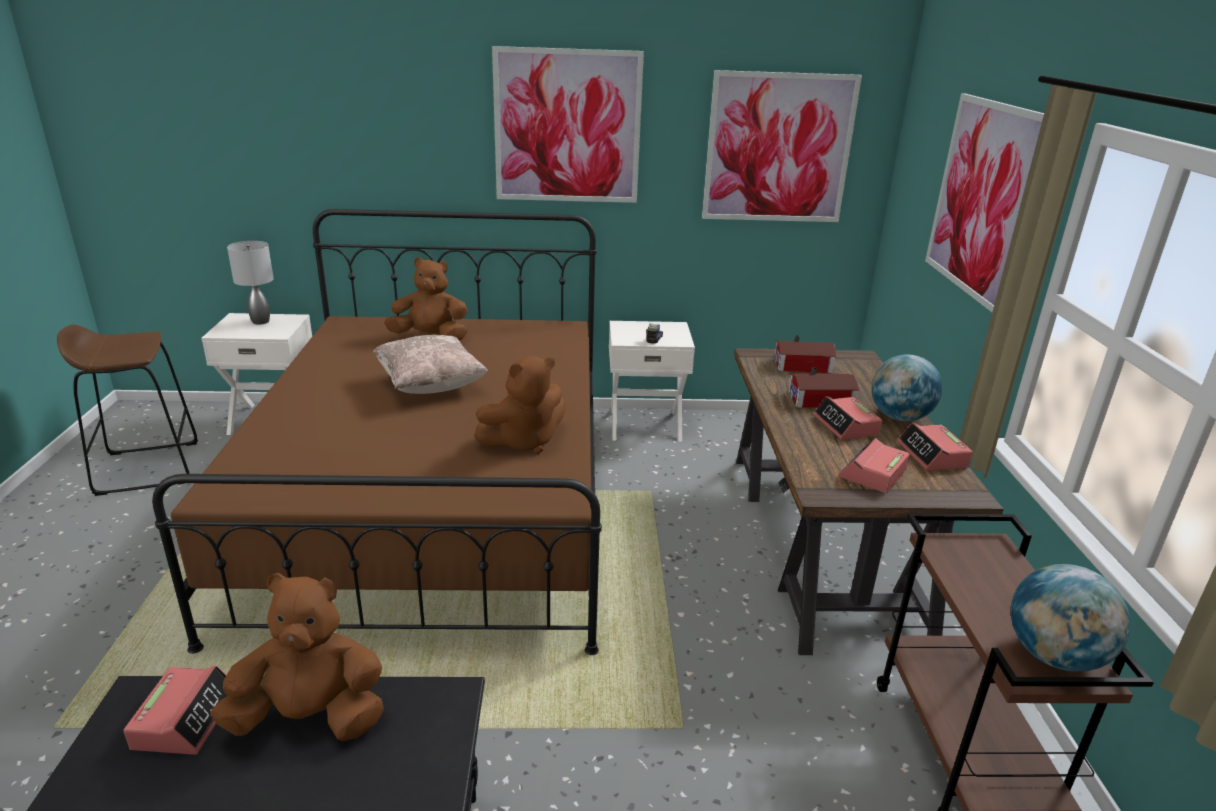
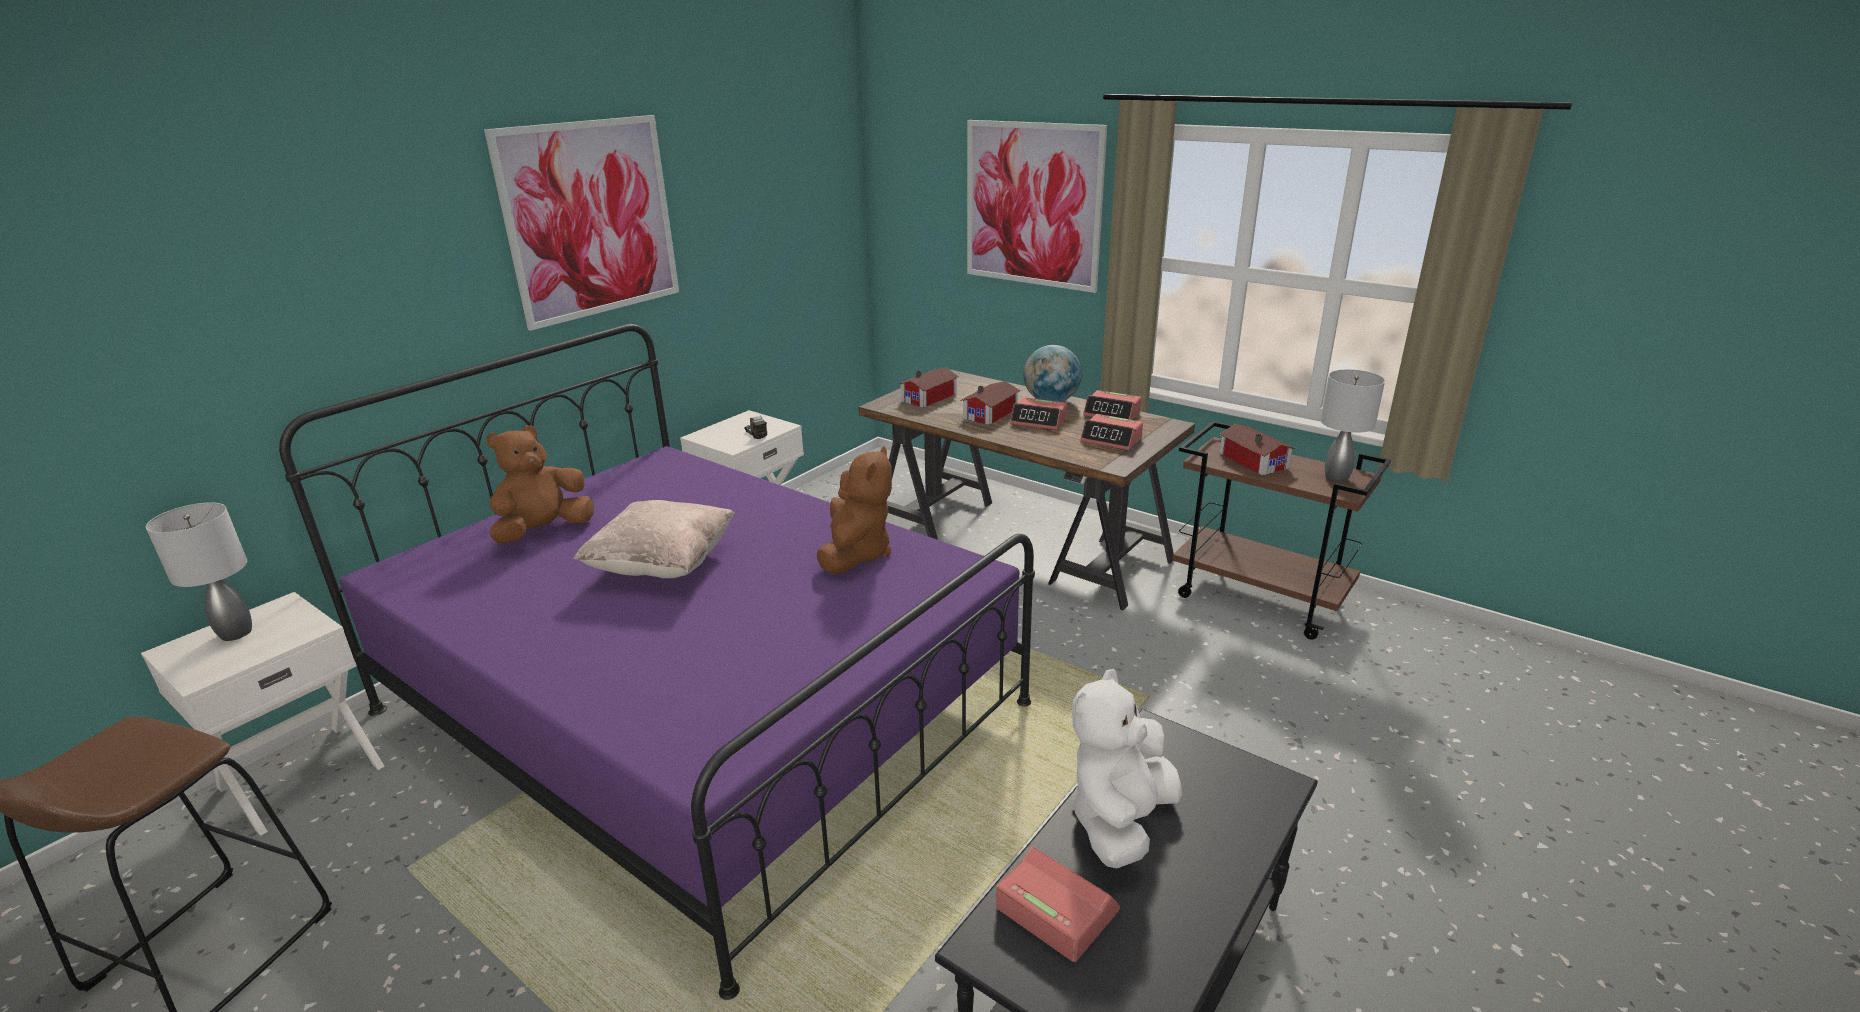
camera: 50 degrees left, 0 degrees up
(311, 717) = (1120, 821): brown plush toy -> white plush toy
(437, 503) = (699, 707): brown bed -> purple bed
(778, 148) = (785, 202): picture -> none
(872, 474) = (1111, 439): alarm clock -> alarm clock turned 45 degrees counterclockwise
(993, 577) = (1253, 459): none -> toy house
(1053, 656) = (1337, 478): globe -> grey table lamp

